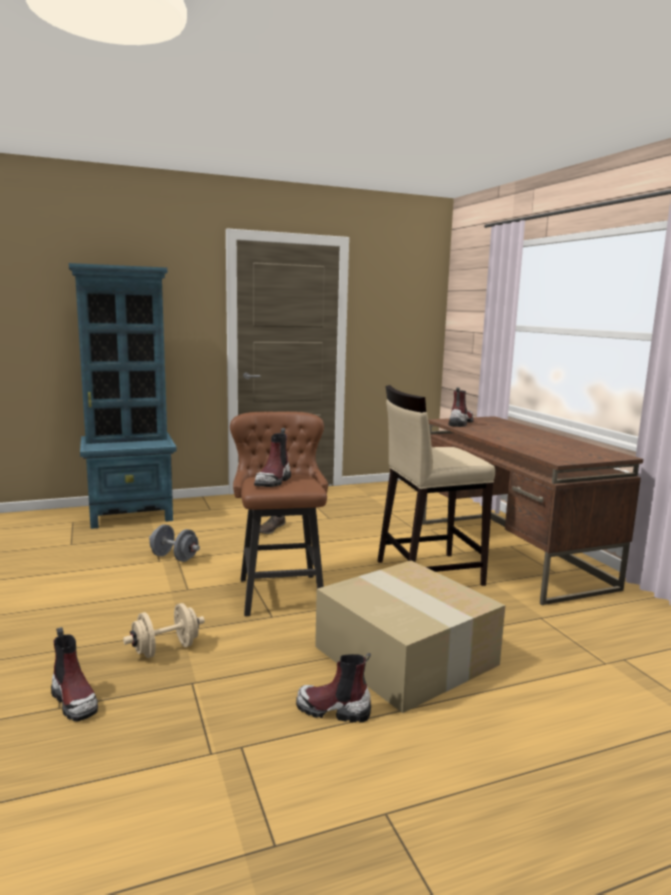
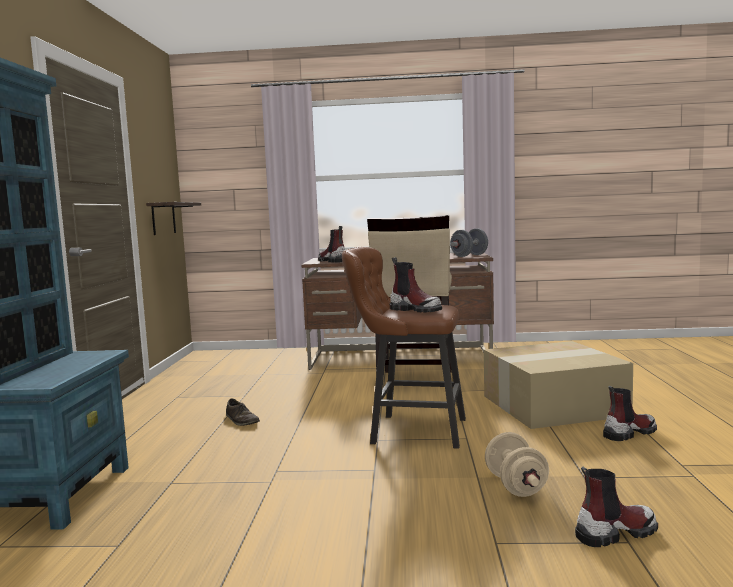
camera: 65 degrees left, 5 degrees down
(174, 557) = (270, 472): grey dumbbell -> grey dumbbell (469, 256)
(333, 710) = (629, 433): boot -> boot turned 150 degrees counterclockwise
(400, 354) = (163, 218): none -> shelf

